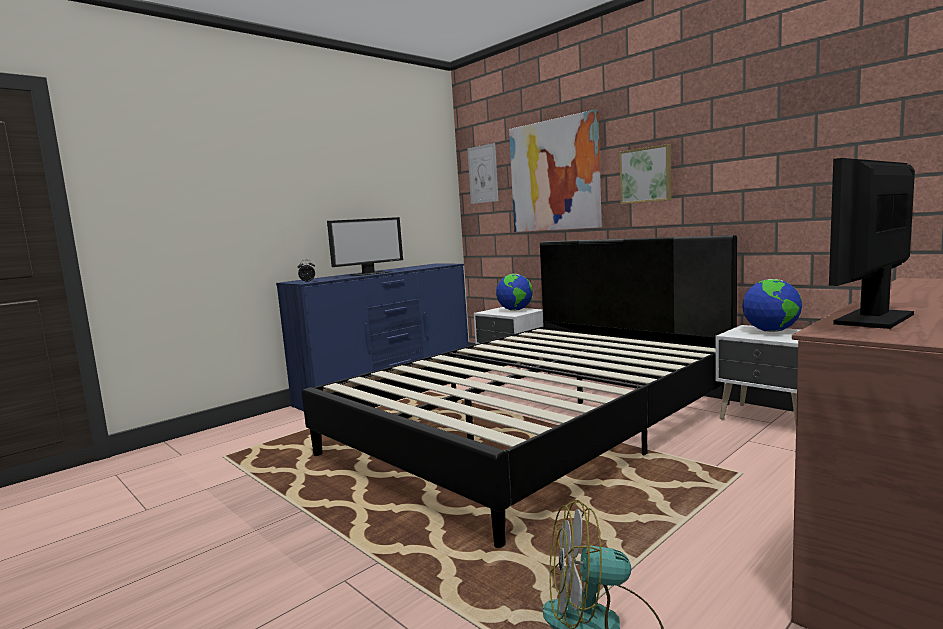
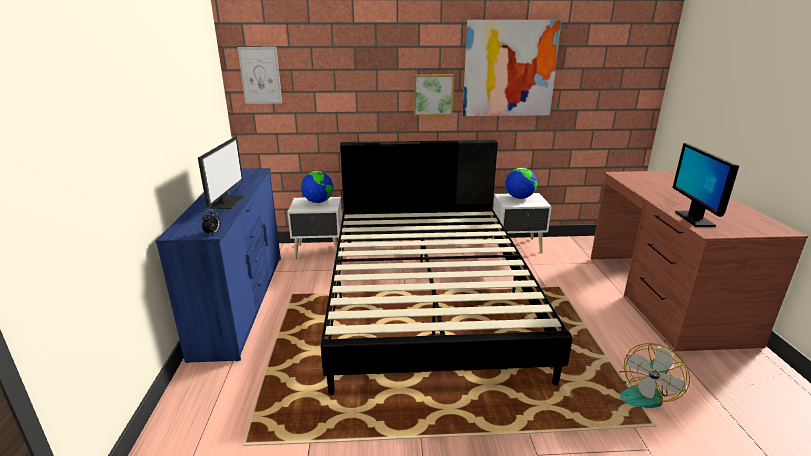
camera: 50 degrees left, 15 degrees up
(554, 175) = (348, 86): picture -> picture (509, 69)

